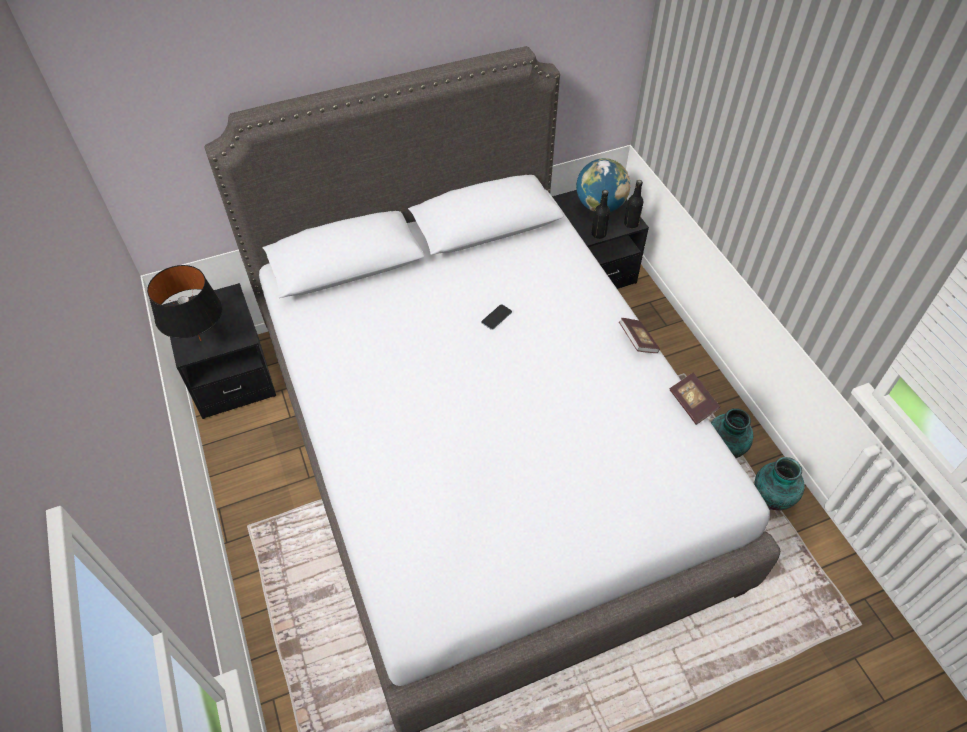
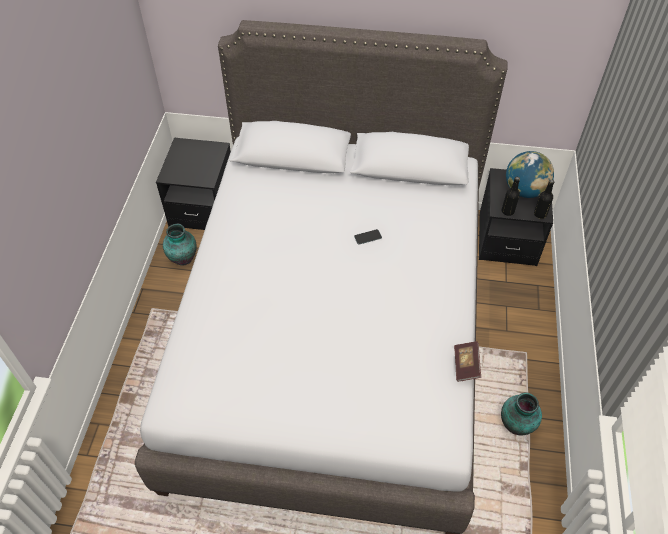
camera: 30 degrees right, 0 degrees up
(200, 341) = (180, 171): black table lamp -> none
(637, 341) = (459, 301): book -> none
(770, 498) = (528, 480): vase -> vase (183, 258)

